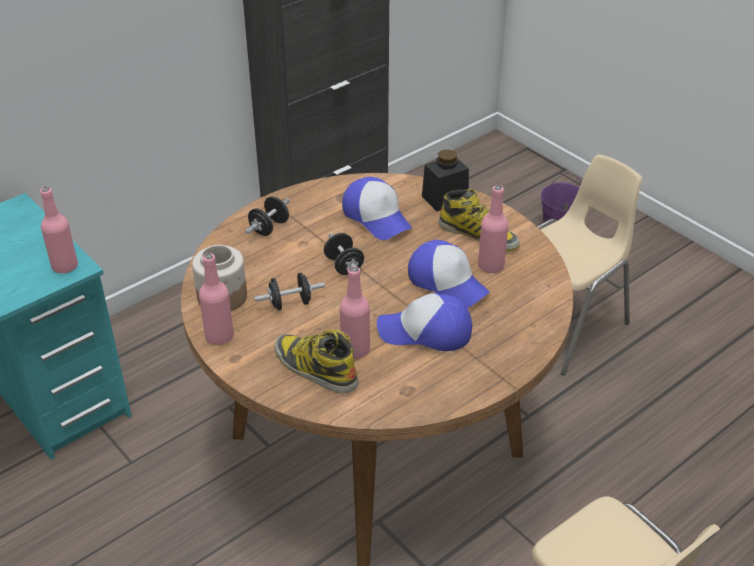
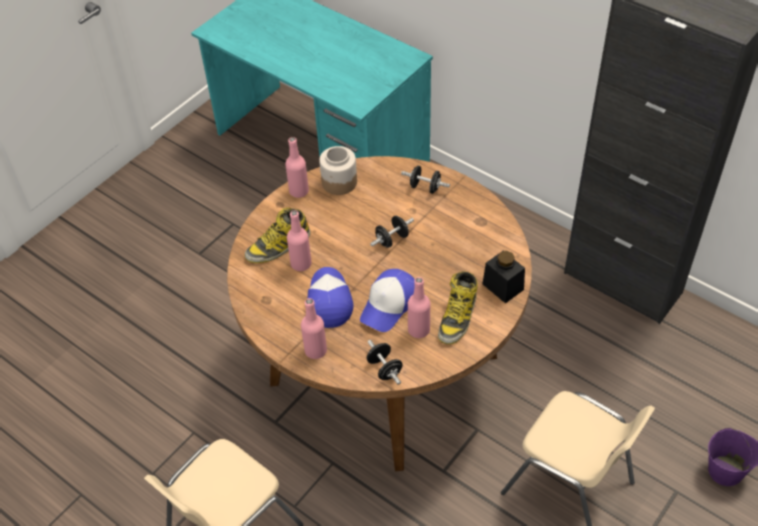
camera: 80 degrees right, 10 degrees up
(65, 266) = (358, 101): pink bottle -> pink bottle (315, 350)
(290, 303) = (341, 219): black dumbbell -> black dumbbell (384, 369)
(315, 368) = (278, 246): boot -> boot turned 150 degrees counterclockwise
(377, 217) = (460, 247): cap -> none

